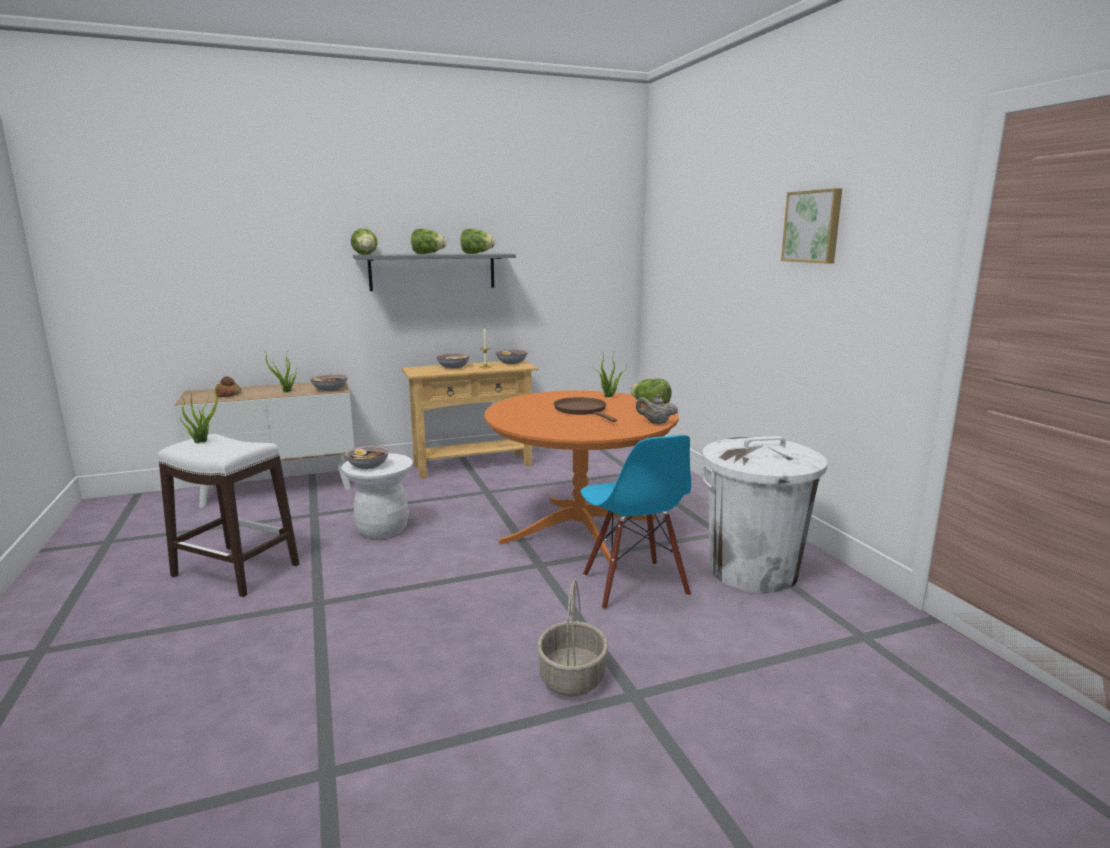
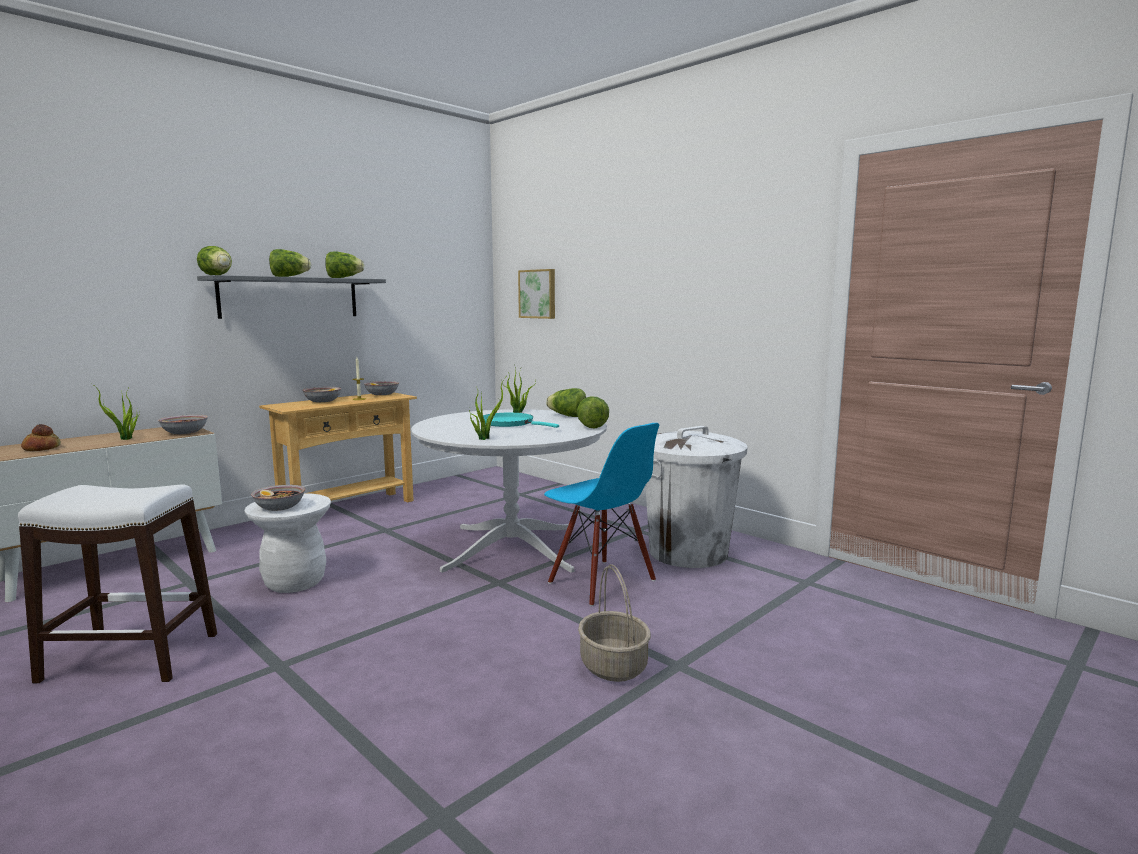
camera: 25 degrees left, 5 degrees down
(202, 441) = (80, 492): potted plant -> potted plant (484, 438)
(579, 531) = (512, 548): orange dining table -> white dining table
(582, 410) = (510, 423): brown frying pan -> turquoise frying pan
(656, 423) = (591, 426): beige teapot -> lettuce
(813, 226) = (691, 248): picture -> picture (538, 294)

